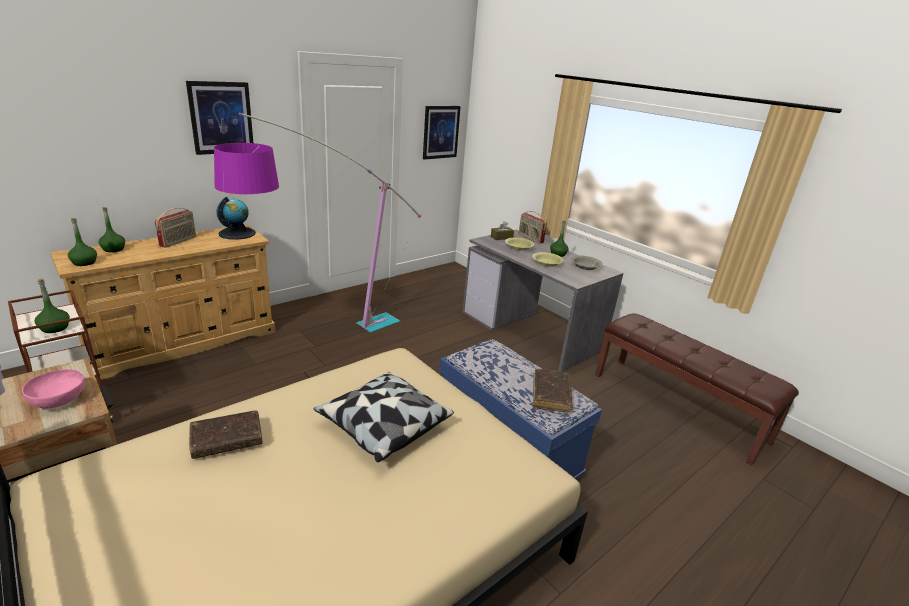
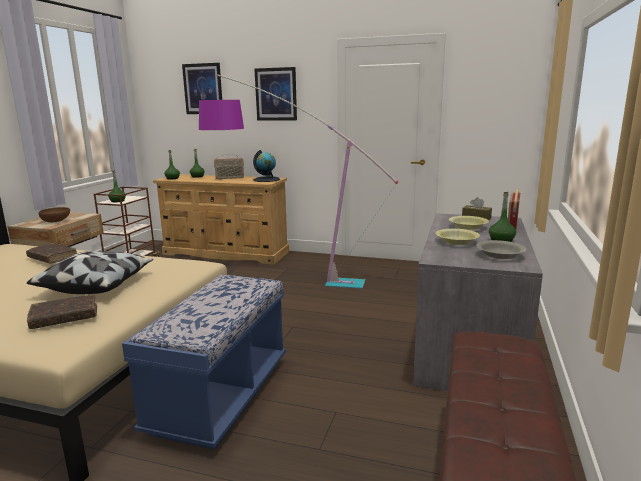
camera: 60 degrees right, 10 degrees down
(58, 400) = (56, 221): pink bowl -> brown bowl
(440, 132) = (499, 109): picture -> picture (203, 89)
(551, 395) = (194, 321): brown book -> brown book (65, 318)

